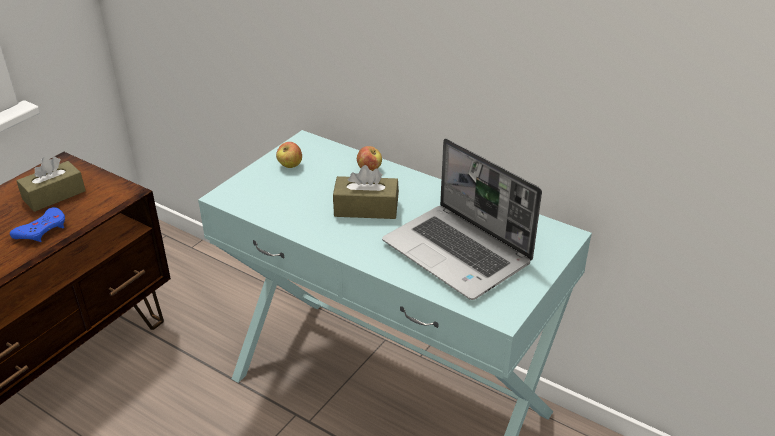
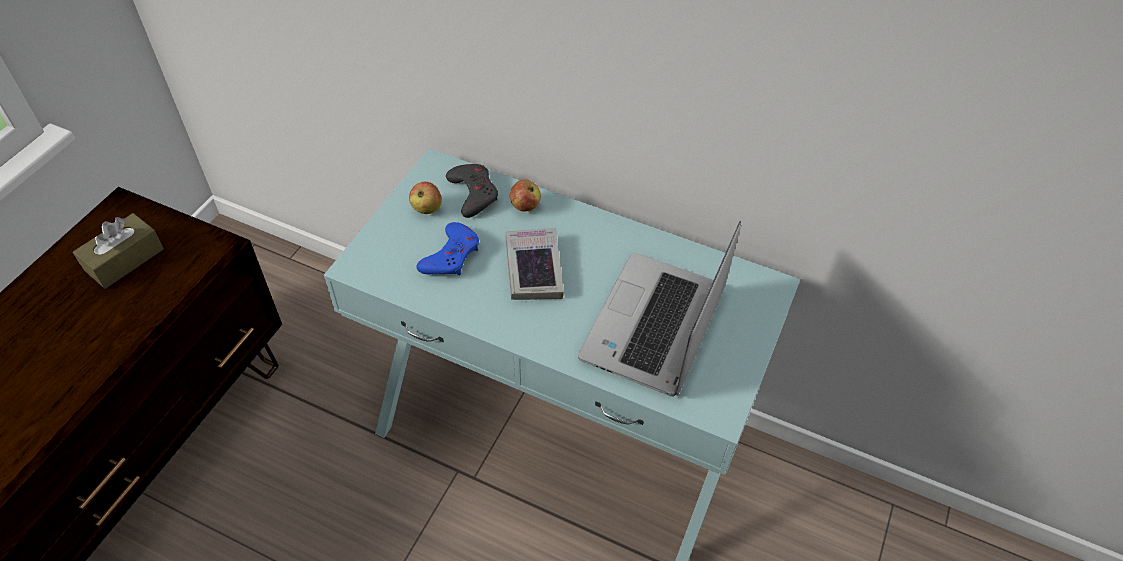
camera: 10 degrees left, 15 degrees up
(42, 230) = (123, 316): blue game controller -> blue game controller (451, 255)
(329, 159) = (473, 193): none -> grey game controller
(366, 208) = (533, 269): brown tissue box -> book
(458, 253) = (655, 327): laptop -> laptop turned 75 degrees clockwise

